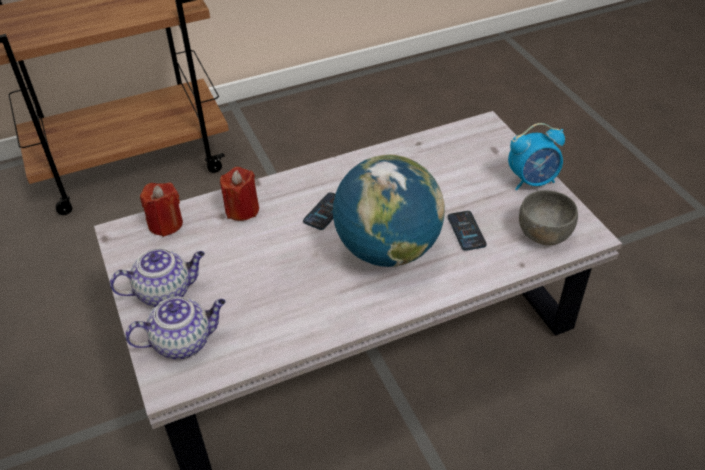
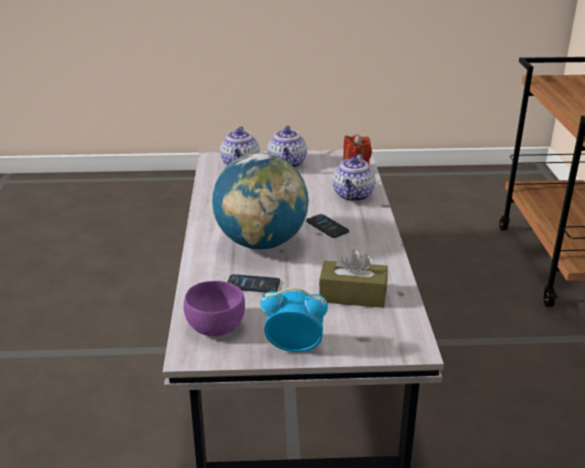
camera: 110 degrees right, 15 degrees down
(242, 209) = (353, 196): red candle -> teapot
(440, 167) = (352, 295): none -> brown tissue box
(532, 181) = (294, 346): alarm clock -> alarm clock turned 90 degrees clockwise
(544, 234) = (215, 326): grey bowl -> purple bowl

